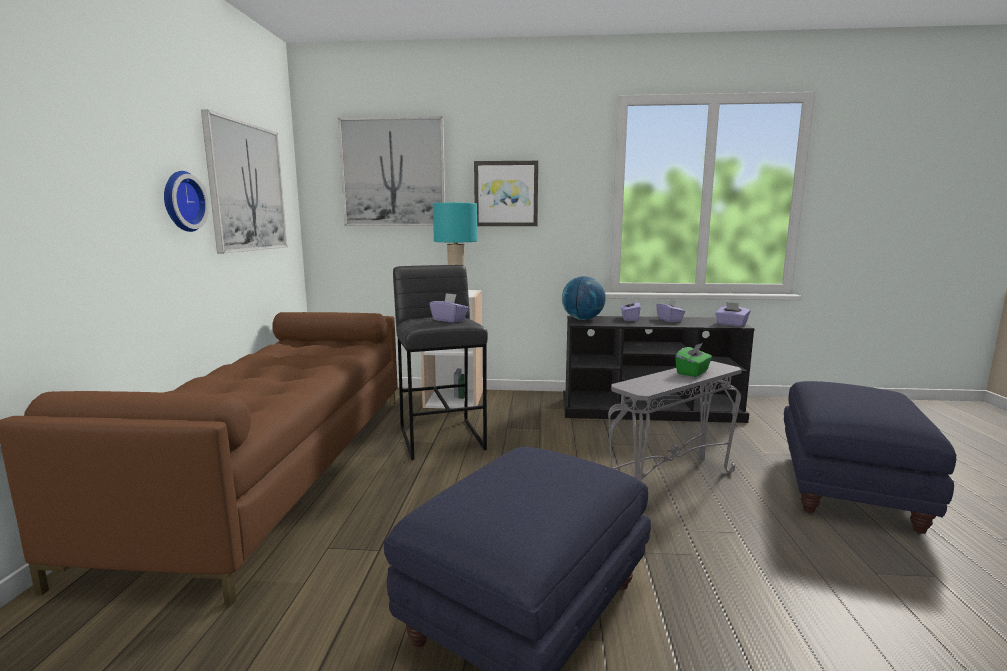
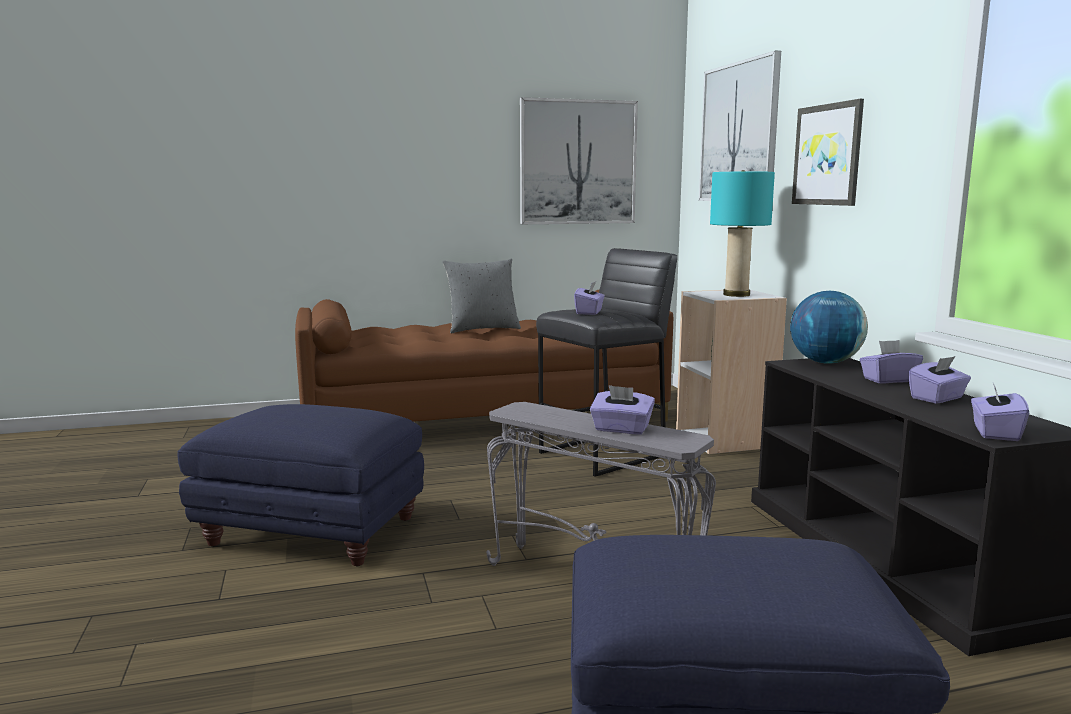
camera: 70 degrees right, 0 degrees up
(181, 201) = (481, 179): wall clock -> none
(256, 372) = (482, 329): none -> grey pillow
(693, 372) = (621, 429): green tissue box -> purple tissue box

